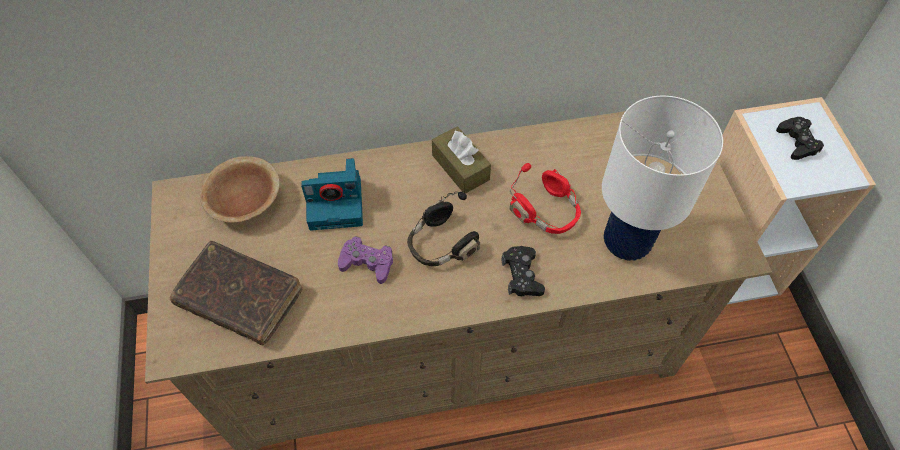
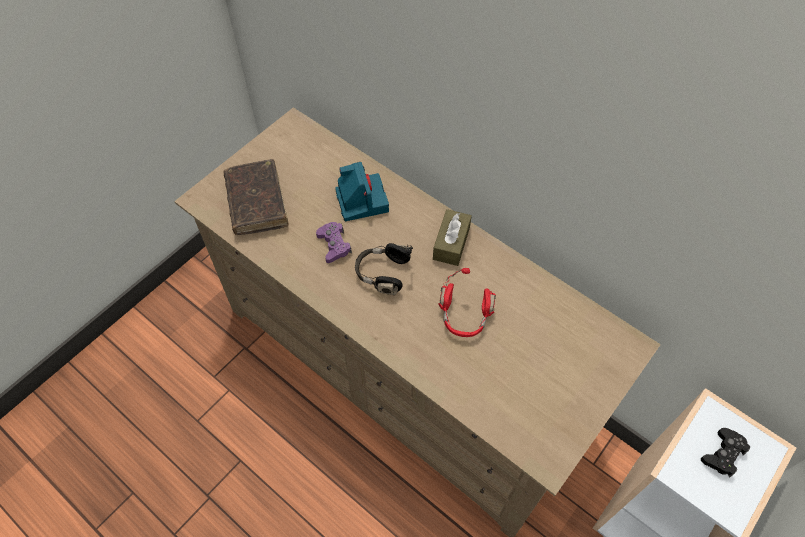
camera: 50 degrees right, 0 degrees up
(245, 201) = (320, 157): brown bowl -> none
(337, 203) = (361, 200): camera -> camera turned 150 degrees counterclockwise
(522, 275) = (401, 334): black game controller -> none
(627, 243) = (486, 381): white table lamp -> none

